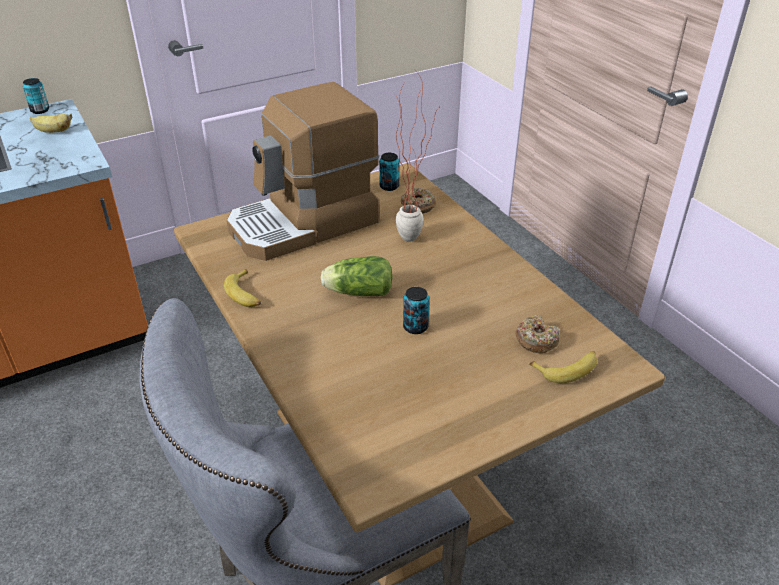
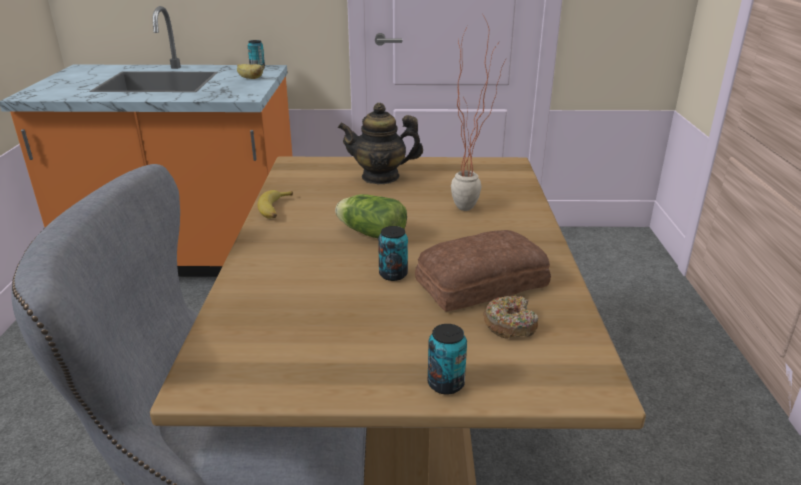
camera: 30 degrees right, 10 degrees down
(304, 224) = (381, 177): coffee machine -> teapot
(389, 186) = (488, 169): can -> can (445, 384)
(418, 206) = (501, 188): donut -> none
(484, 311) = (479, 283): none -> bread
(567, 369) = (518, 363): banana -> none

